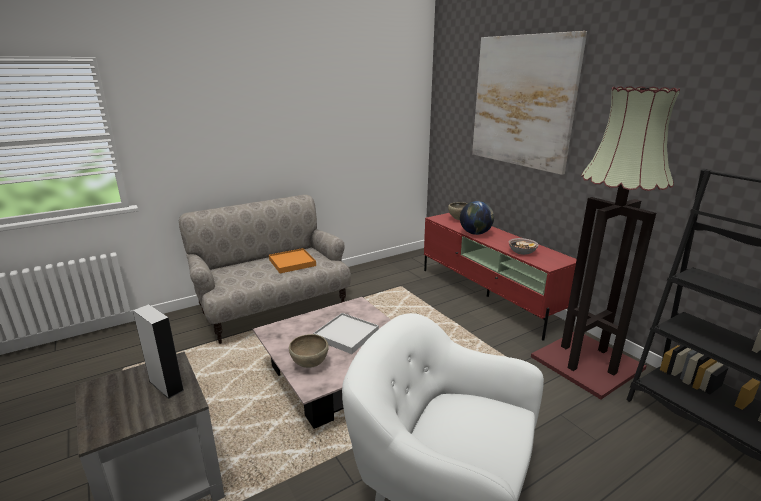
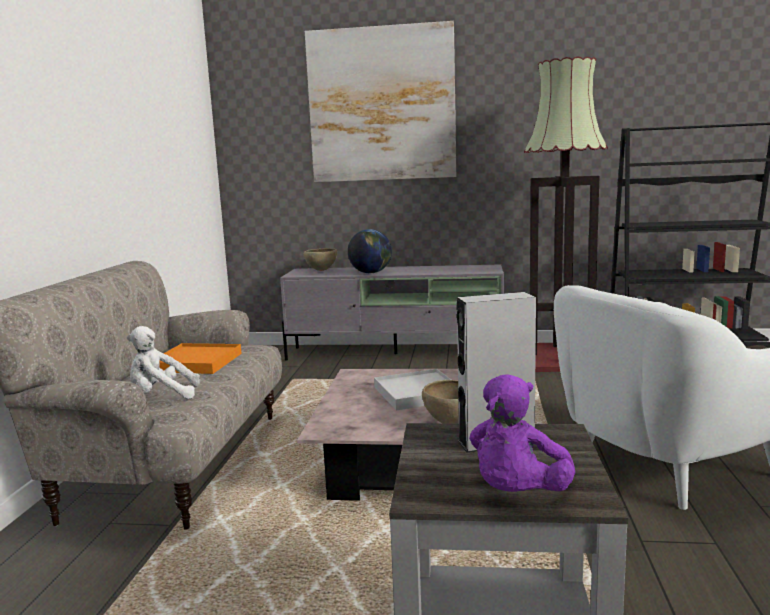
camera: 50 degrees left, 10 degrees down
(100, 412) = (517, 494): none -> purple plush toy
(241, 277) = (162, 396): none -> white plush toy
(488, 296) = (397, 353): red tv stand -> grey tv stand
(522, 252) = (448, 271): bowl -> none

